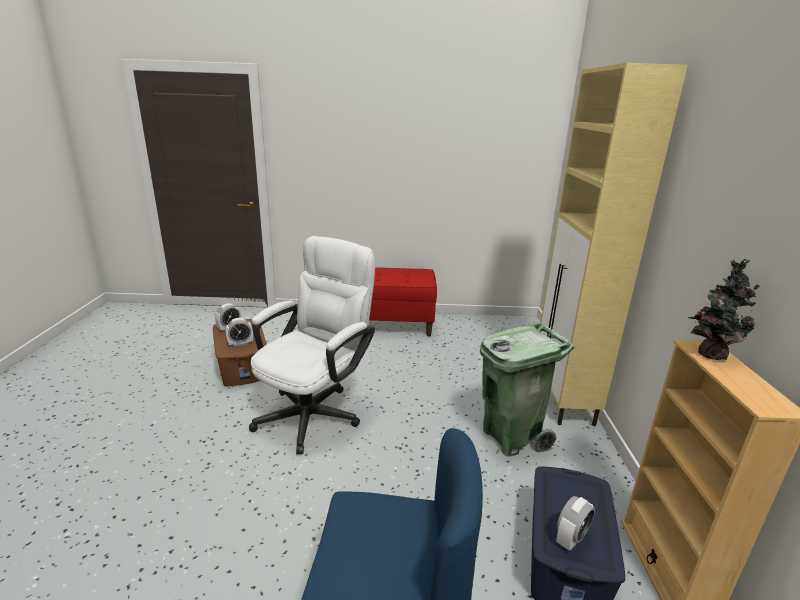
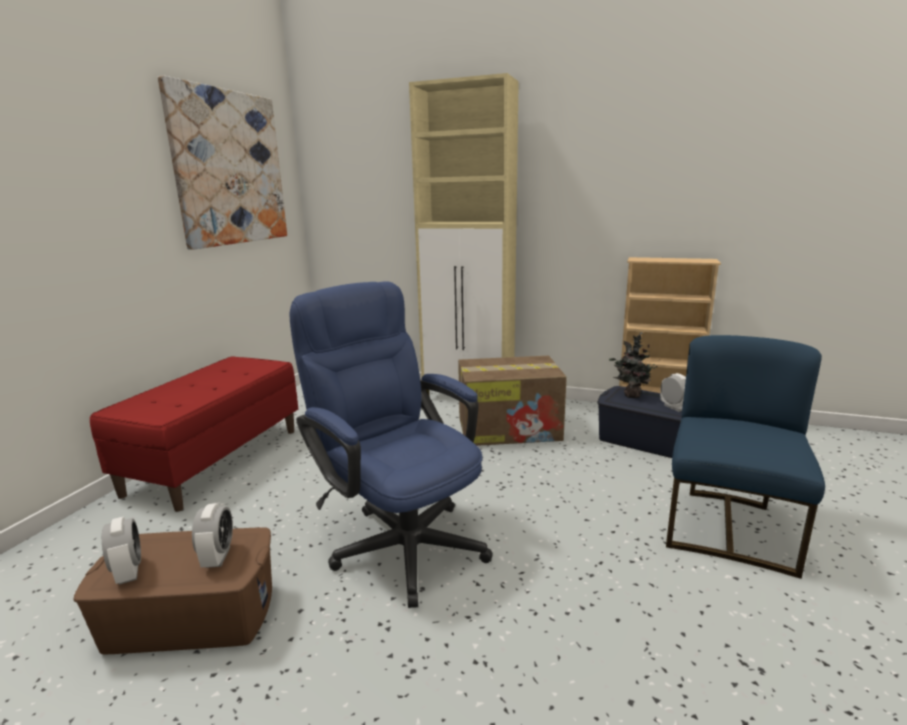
camera: 70 degrees left, 5 degrees down
(315, 411) = (400, 539): white office chair -> blue office chair
(476, 138) = (230, 168): none -> picture
(511, 437) = (510, 429): green trash can -> cardboard box
(709, 354) = (649, 259): potted plant -> potted plant (630, 395)

